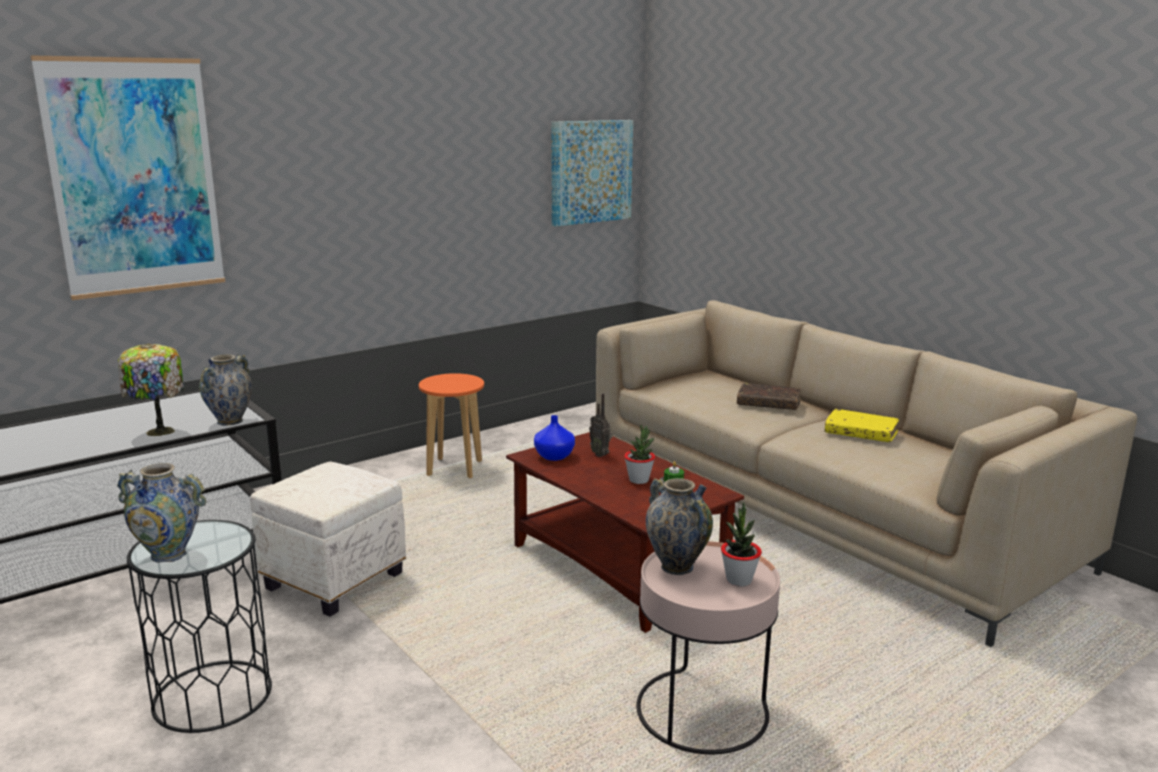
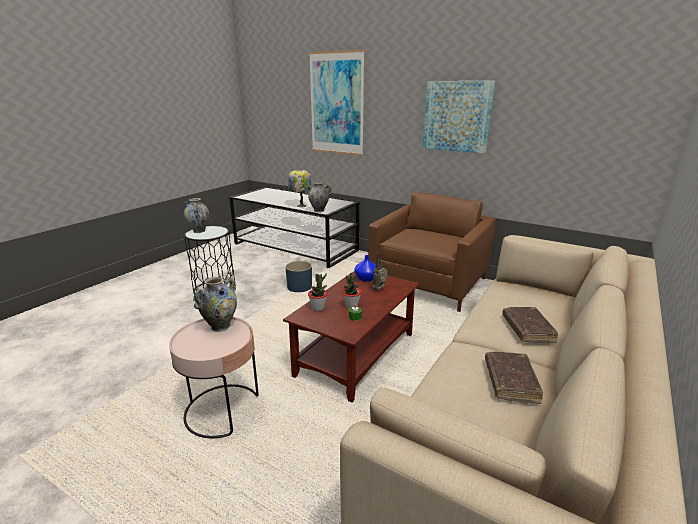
camera: 70 degrees right, 5 degrees up
(334, 582) = (299, 287): white ottoman -> blue planter
(454, 468) = (429, 283): orange stool -> brown armchair
(591, 172) = (617, 127): picture -> picture (457, 116)
(739, 580) = (207, 347): potted plant -> potted plant (318, 308)
(860, 433) = (510, 382): yellow book -> brown book

